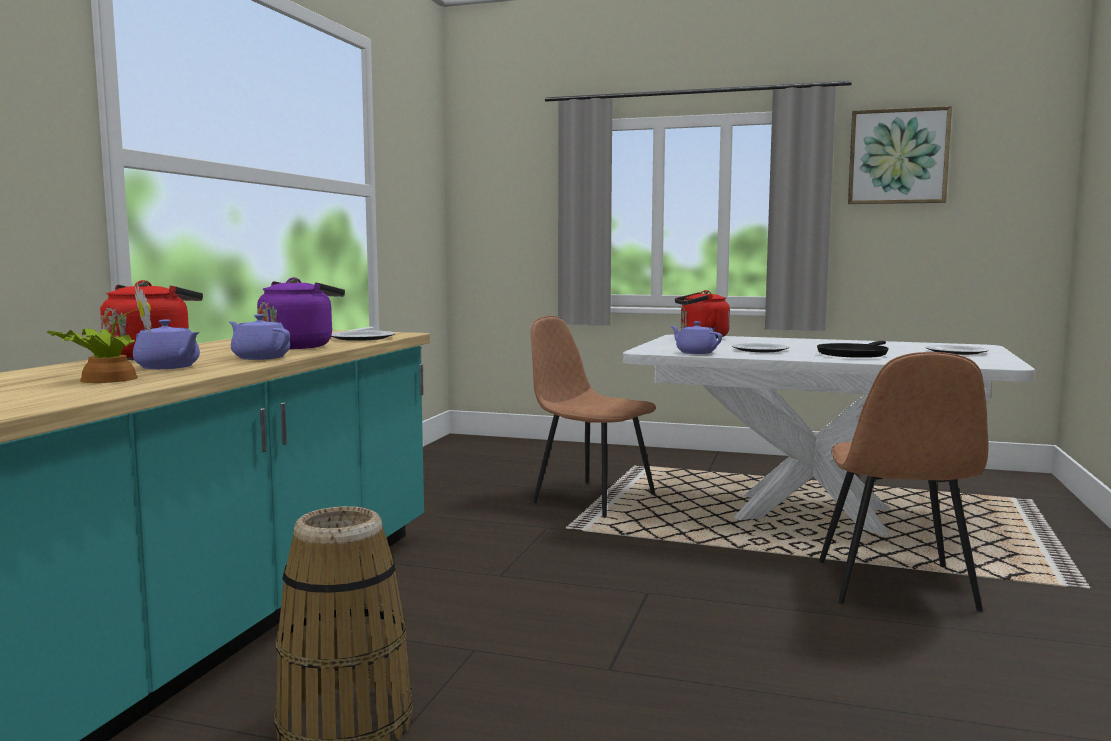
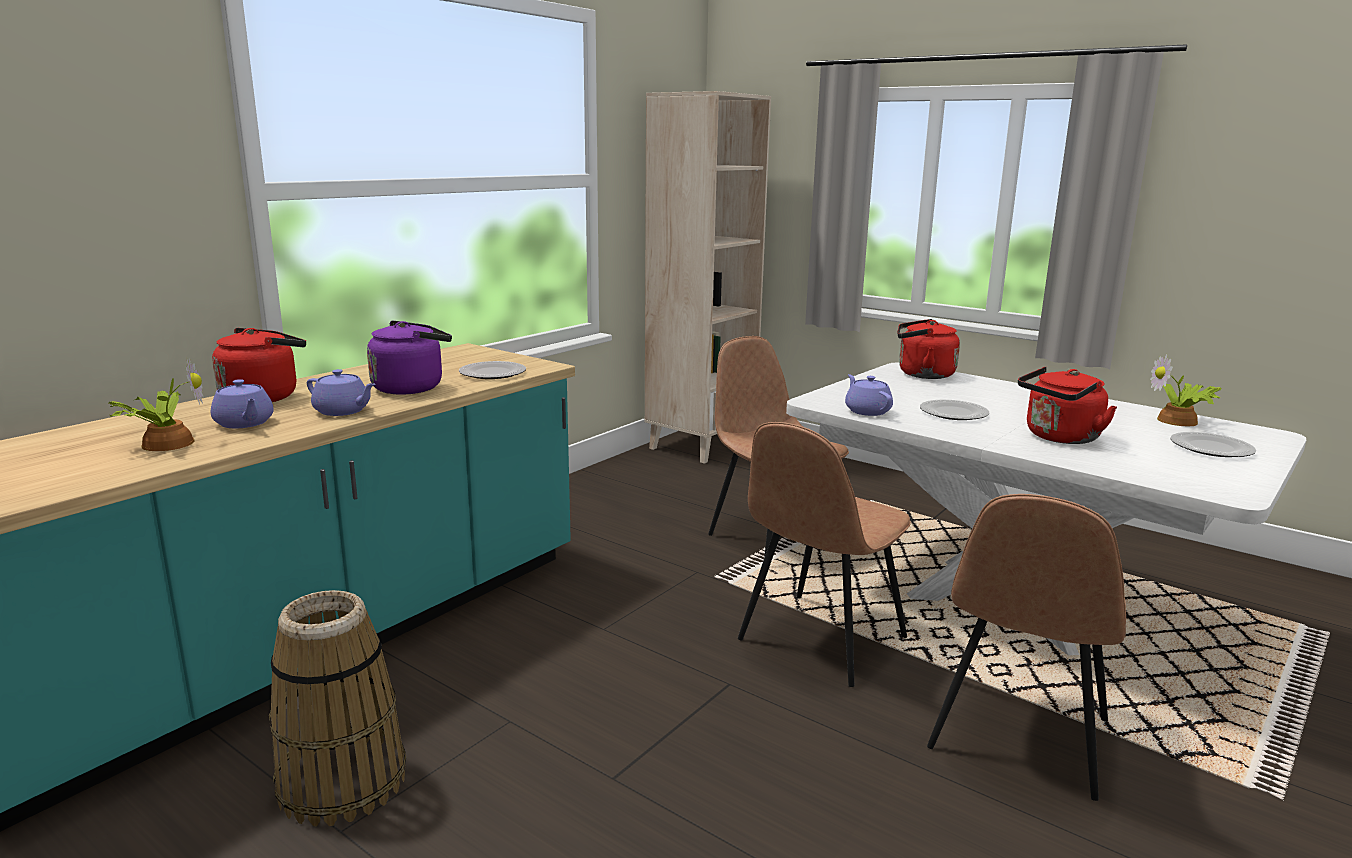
camera: 20 degrees right, 10 degrees up
(260, 358) = (343, 411): purple teapot -> purple teapot turned 150 degrees clockwise
(466, 447) = (700, 445): none -> beige bookcase
(693, 555) = (819, 640): none -> brown chair
(854, 354) = (1059, 438): black frying pan -> red kettle
(898, 156) = (1245, 149): picture -> none
(915, 344) = (1180, 421): none -> potted plant

